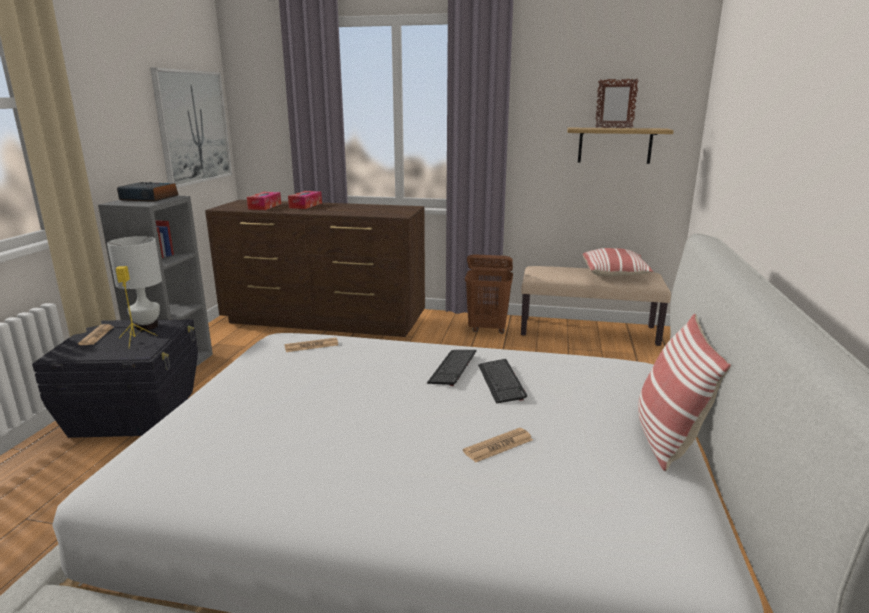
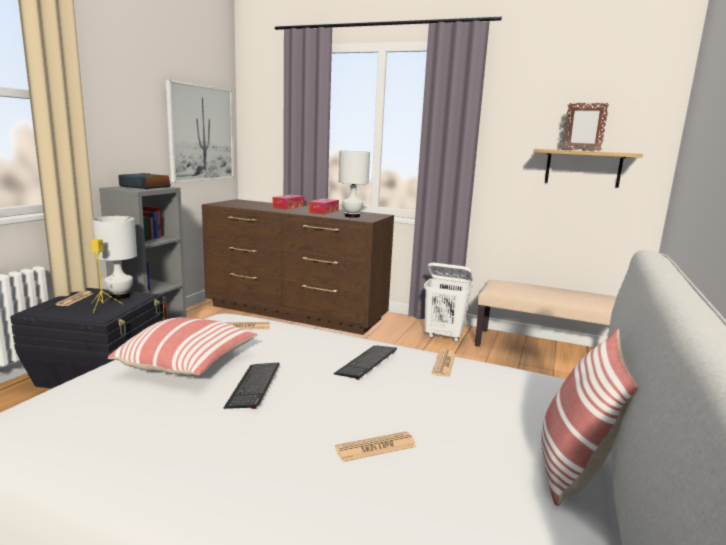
camera: 10 degrees right, 5 degrees down
(265, 206) = (253, 205): tissue box -> tissue box (324, 211)
(382, 212) = (352, 216): none -> white table lamp
(488, 329) = (444, 336): brown laundry basket -> white laundry basket
(501, 382) = (409, 382): keyboard -> keyboard (254, 386)
(524, 360) = (444, 364): none -> newspaper
(615, 273) = (575, 294): pillow -> pillow (188, 364)

